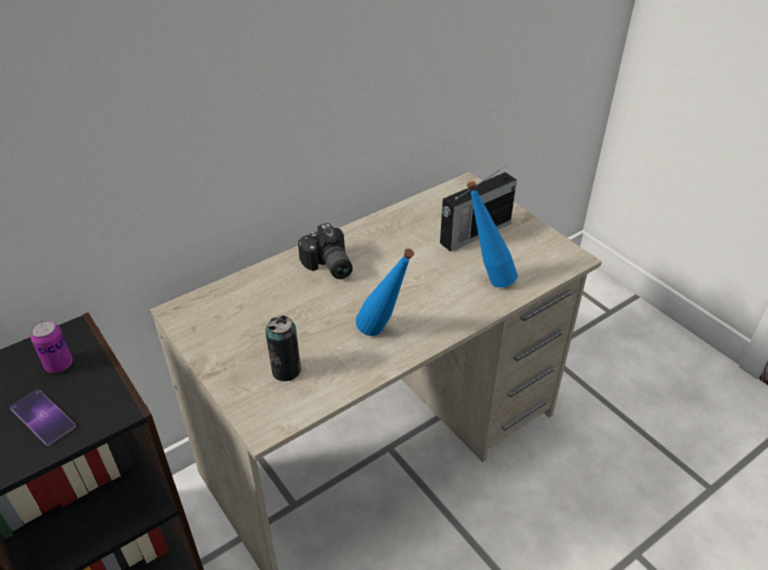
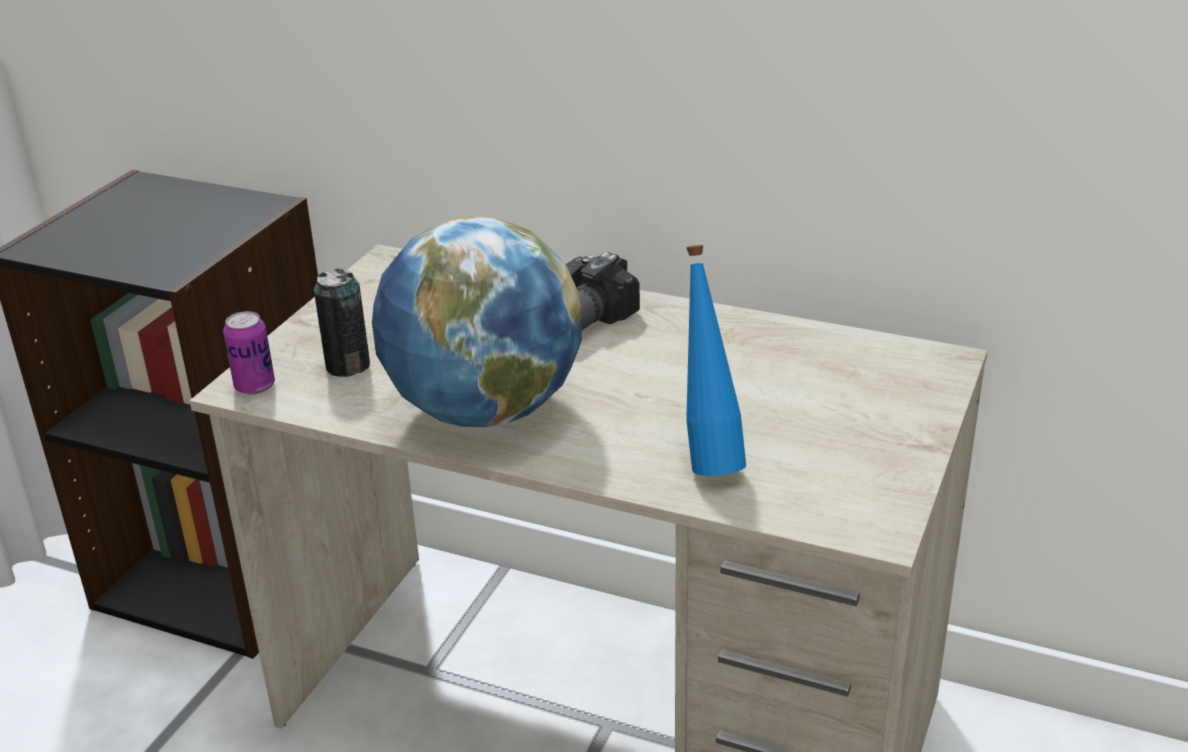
camera: 60 degrees right, 10 degrees down
(43, 417) = (131, 241): phone -> none
(59, 364) = (212, 217): can -> can (255, 386)
(384, 334) = (483, 411): blue bottle -> globe
(474, 233) = (814, 409): radio -> none

